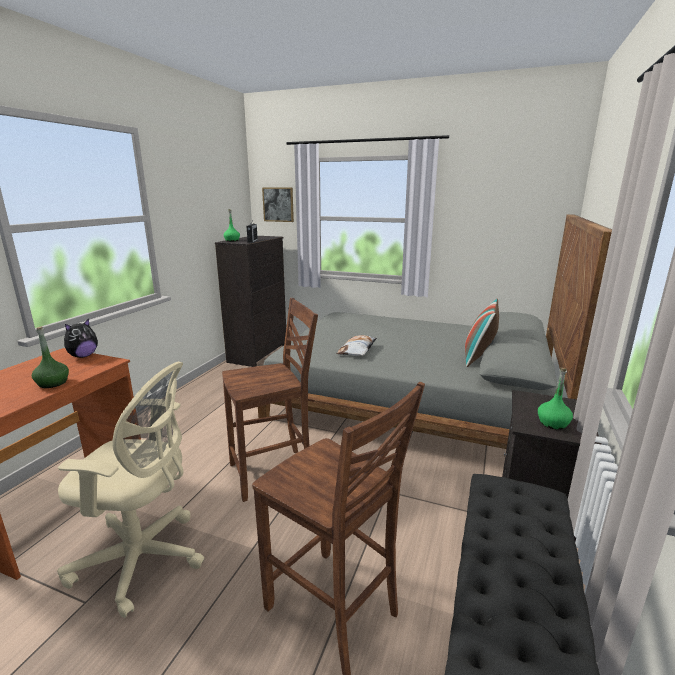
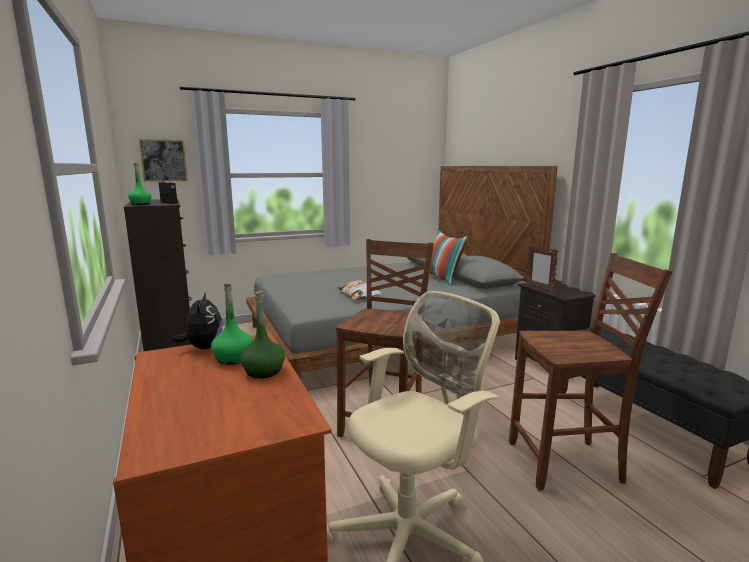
camera: 45 degrees left, 5 degrees down
(521, 404) = (539, 288): none -> picture frame
(553, 423) = (569, 291): green bottle -> green bottle (233, 358)

